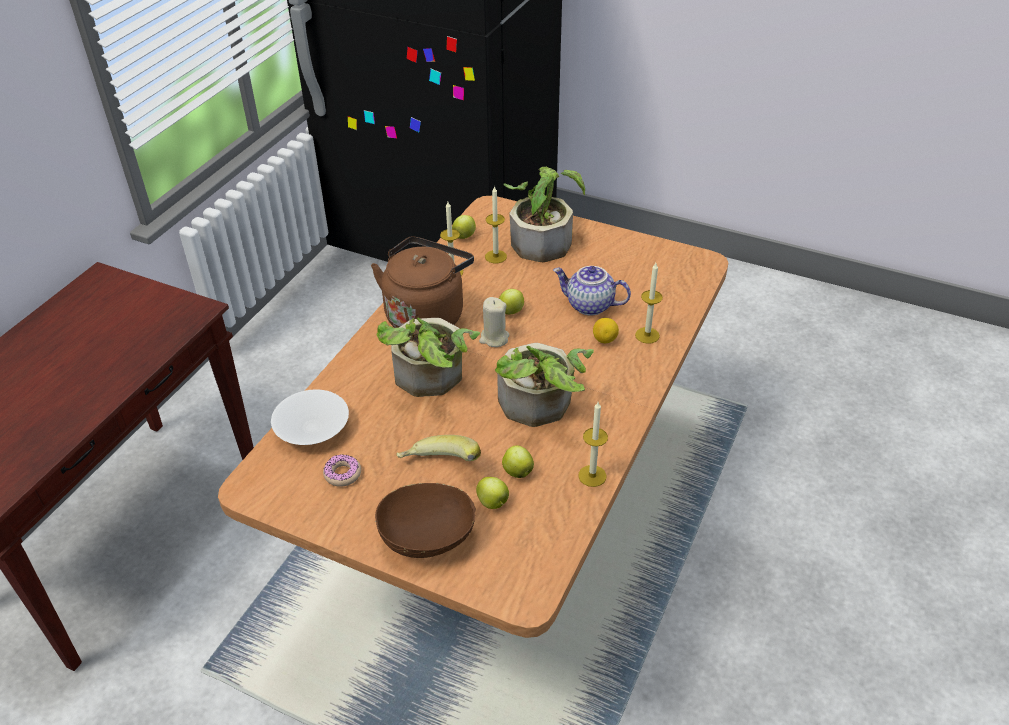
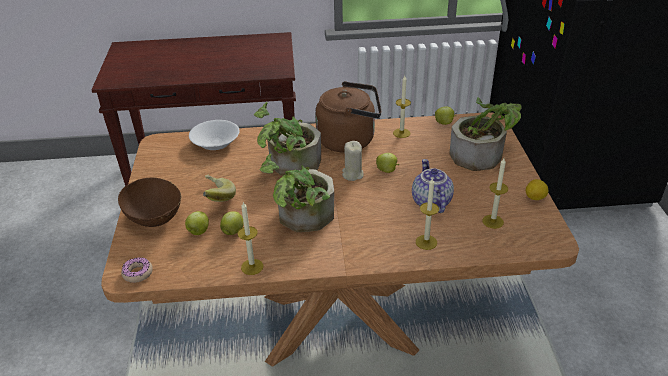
camera: 60 degrees right, 5 degrees down
(342, 474) = (186, 167): donut -> donut (137, 273)
(495, 256) = (438, 143): candle -> candle (493, 221)
(604, 340) = (399, 223): lemon -> lemon (535, 198)

